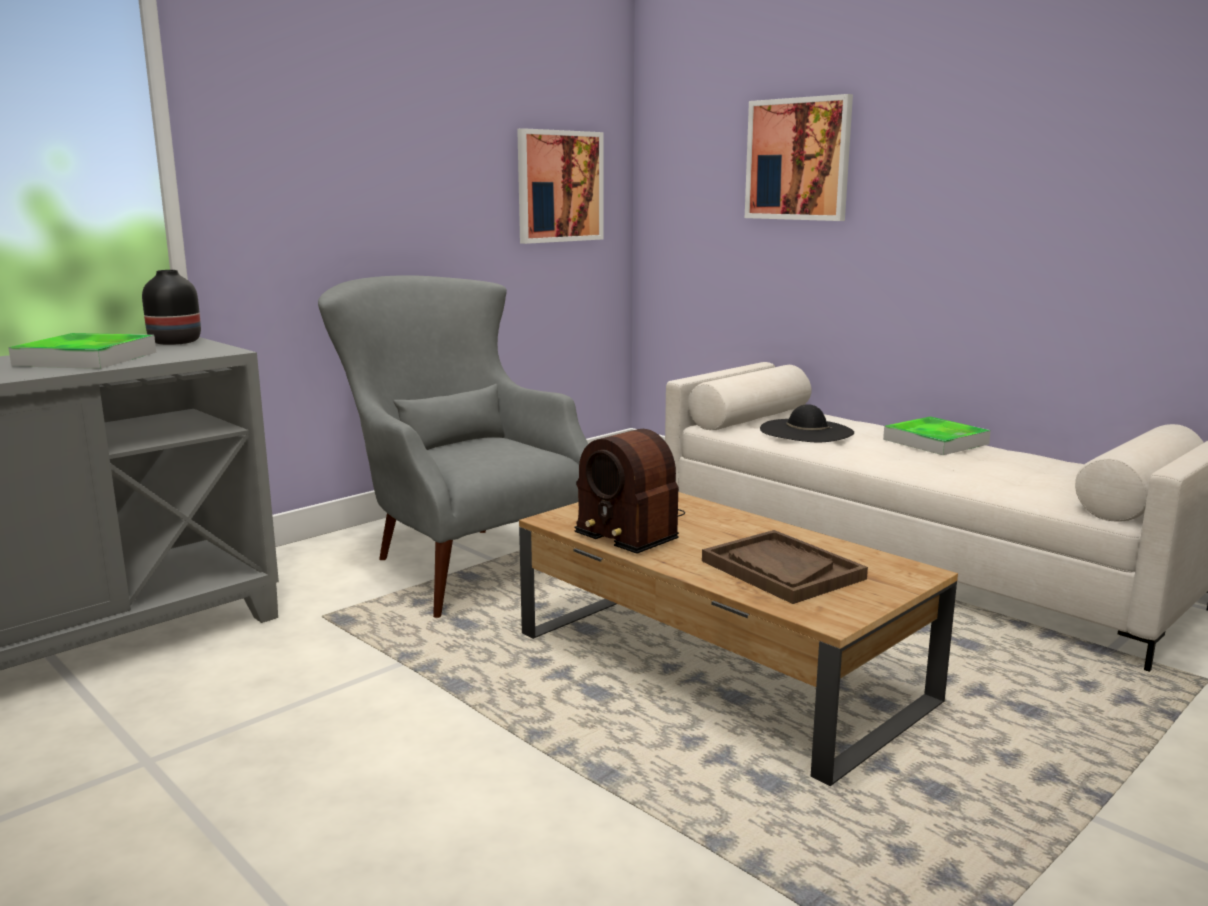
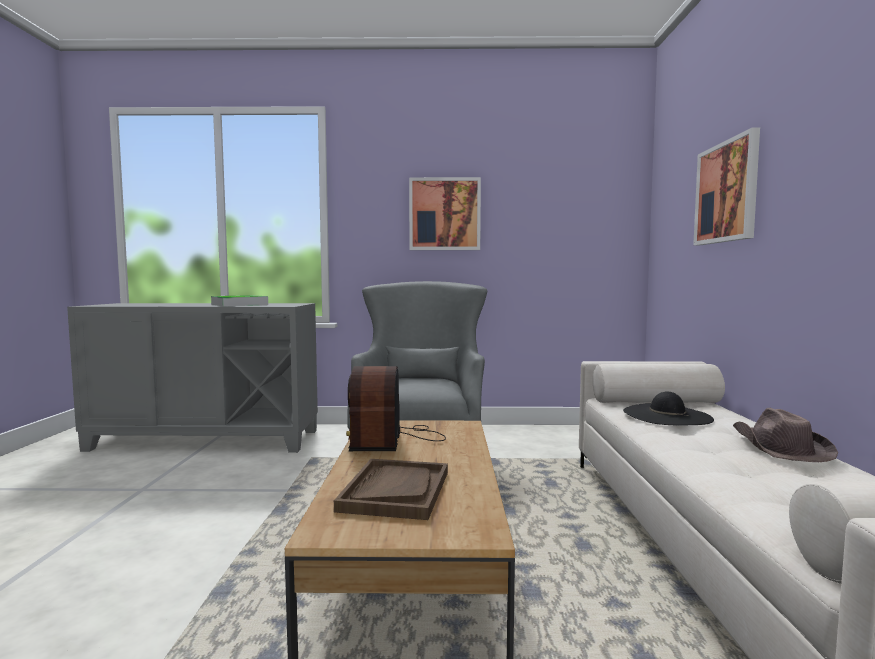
camera: 45 degrees right, 10 degrees down
(177, 342) = (295, 303): black vase -> none
(559, 186) = (578, 233): picture -> picture (444, 214)
(935, 441) = (779, 447): tray -> brown hat

